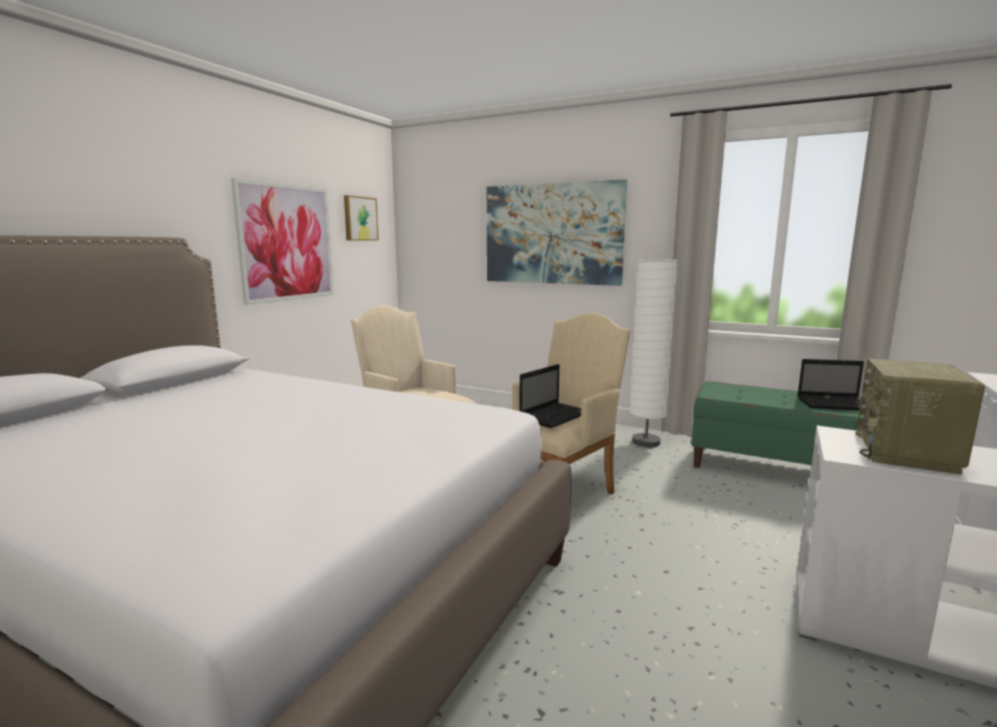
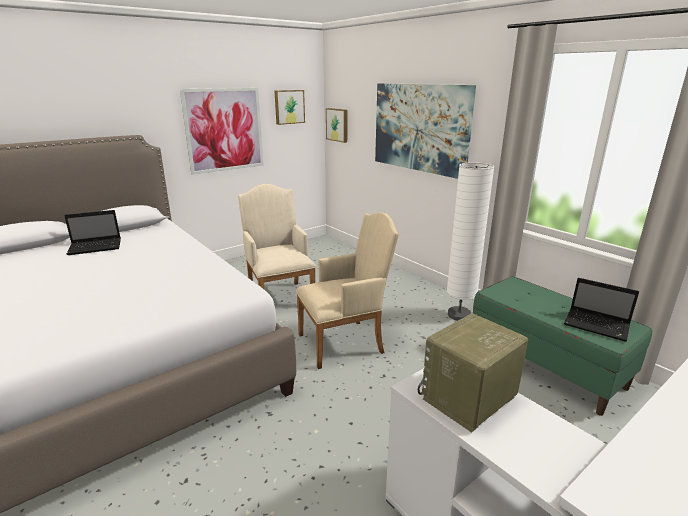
camera: 25 degrees right, 10 degrees up
(420, 243) = (337, 125): none -> picture
(555, 416) = (337, 289): laptop -> laptop (96, 247)

